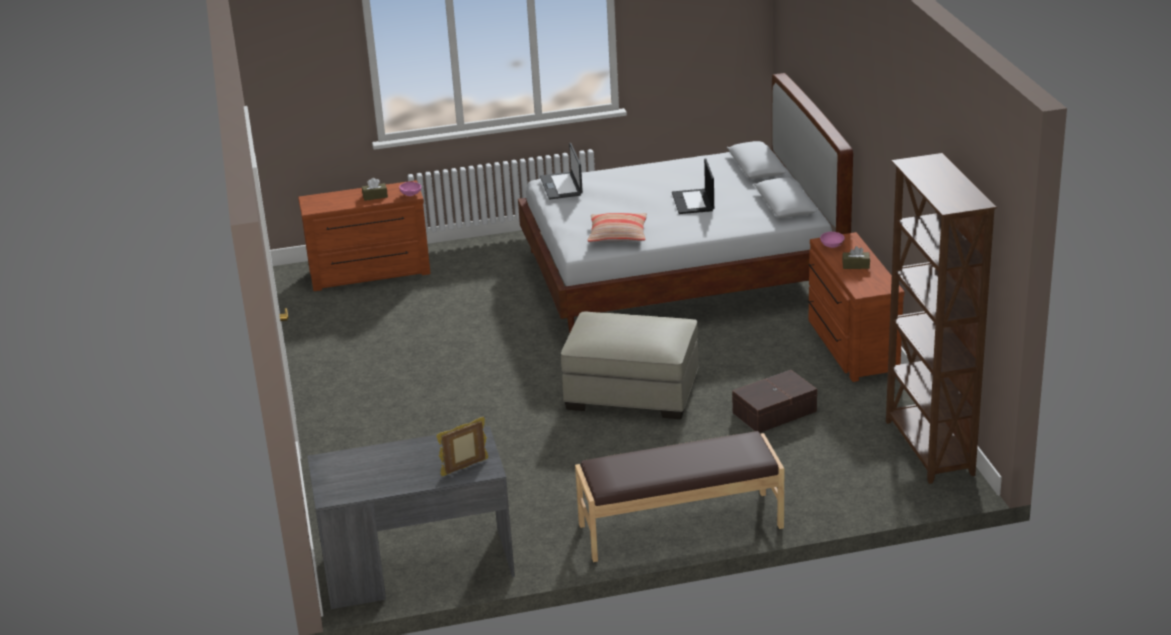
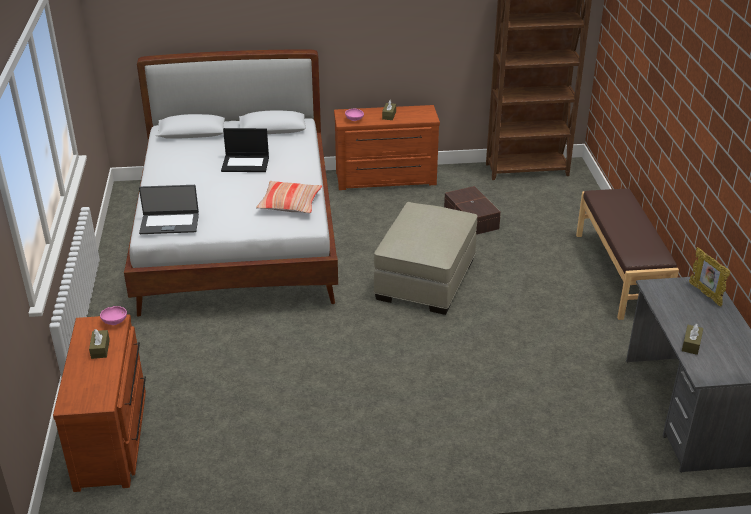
camera: 85 degrees left, 5 degrees up
(374, 455) = (691, 344): none -> brown tissue box

